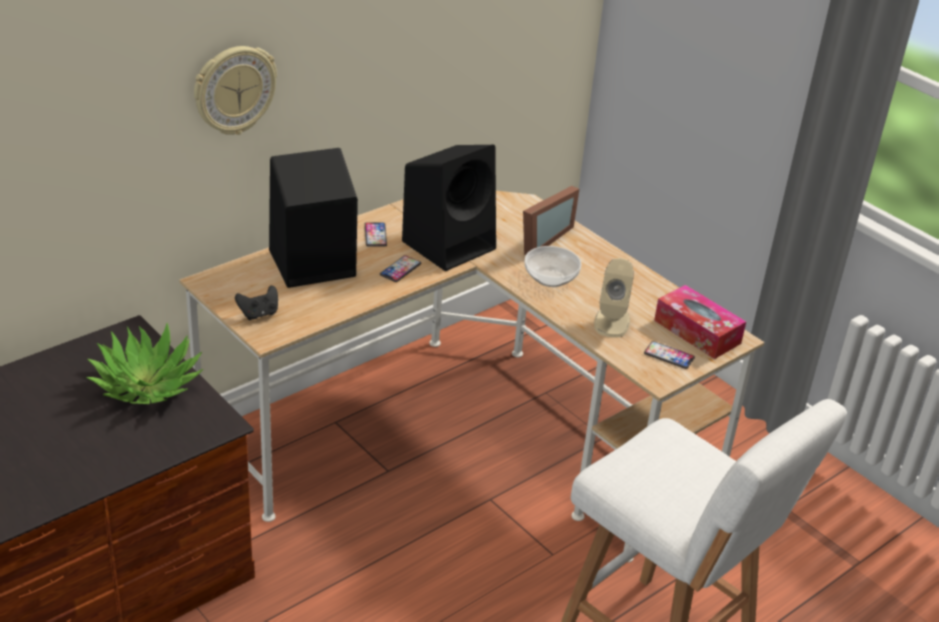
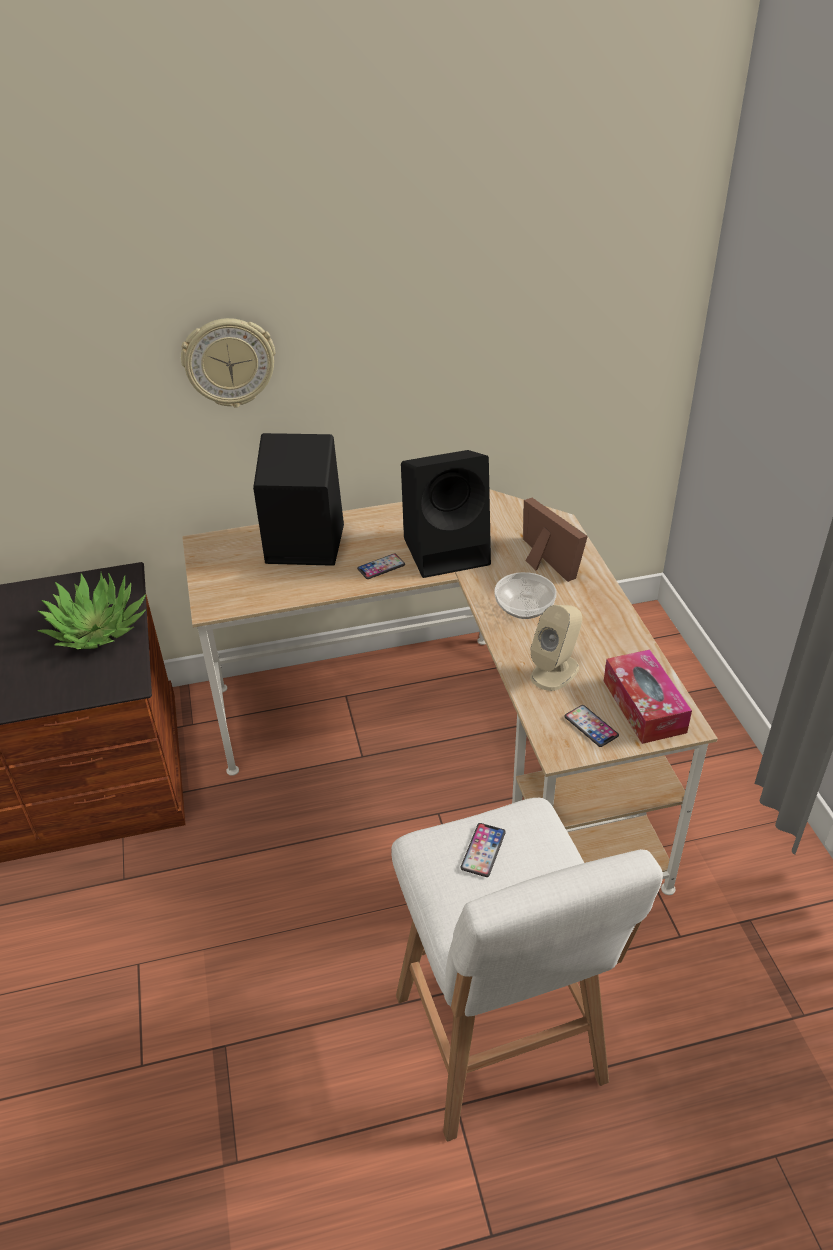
camera: 30 degrees right, 5 degrees up
(259, 314) = (221, 584): black game controller -> none
(375, 235) = (384, 527): phone -> phone (483, 850)
(540, 239) = (544, 563): picture frame -> picture frame turned 90 degrees counterclockwise

